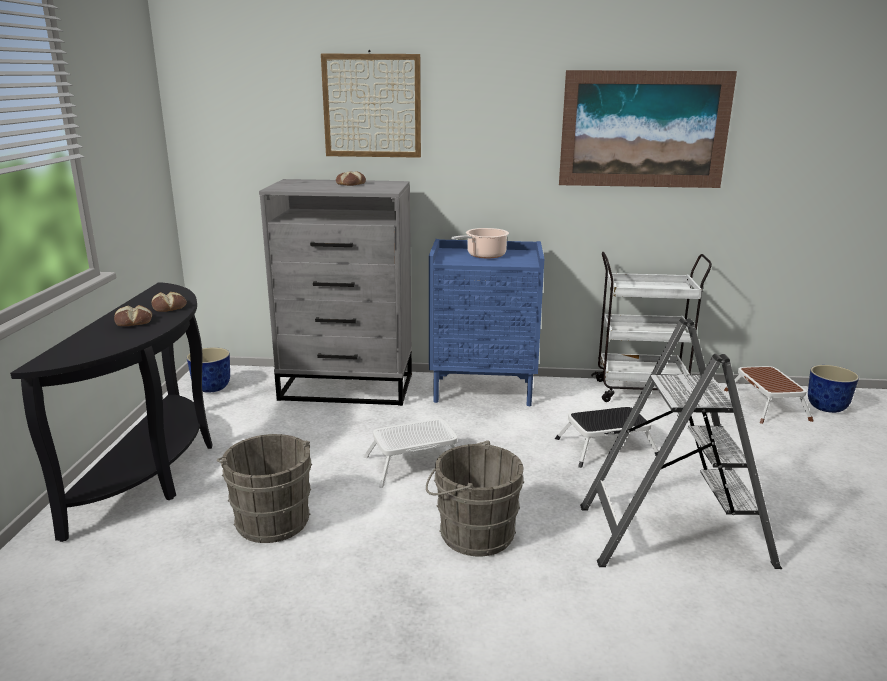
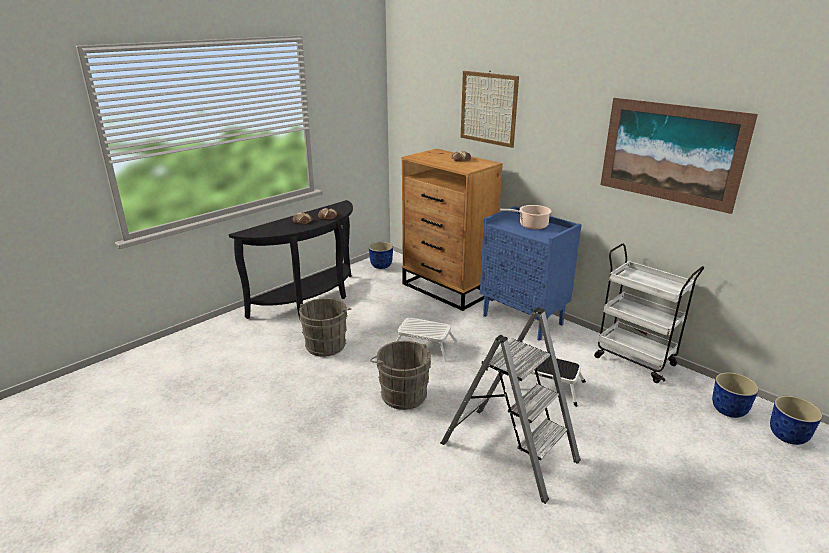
camera: 40 degrees right, 5 degrees up
(348, 387) = (447, 289): grey dresser -> brown dresser
(765, 405) = (729, 411): brown step ladder -> planter

